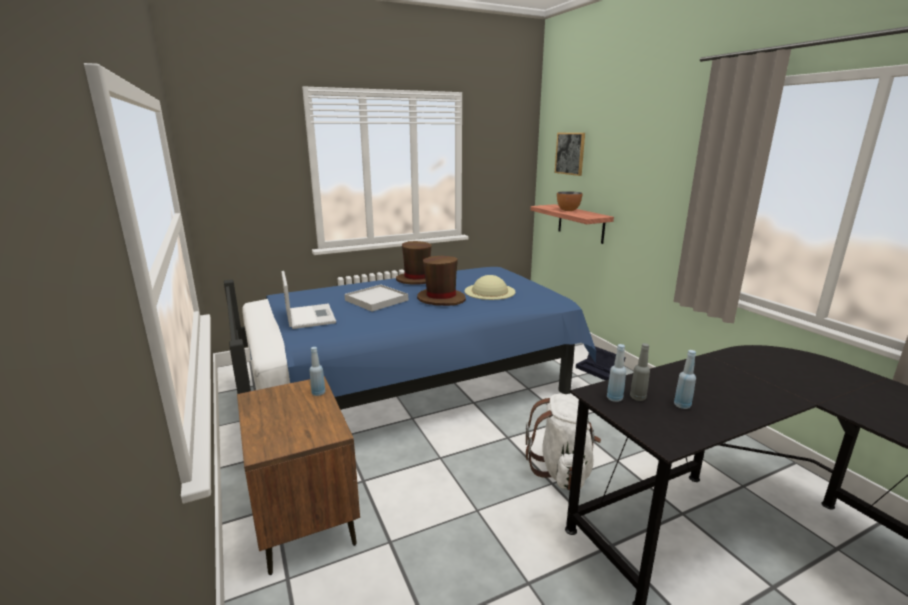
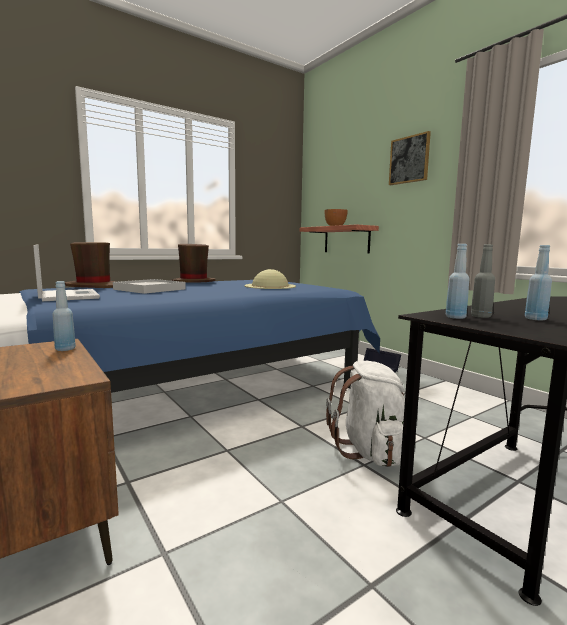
camera: 10 degrees left, 10 degrees down
(441, 299) = (221, 288): brown hat -> brown hat (94, 286)
(570, 153) = (333, 180): picture -> picture (409, 159)

